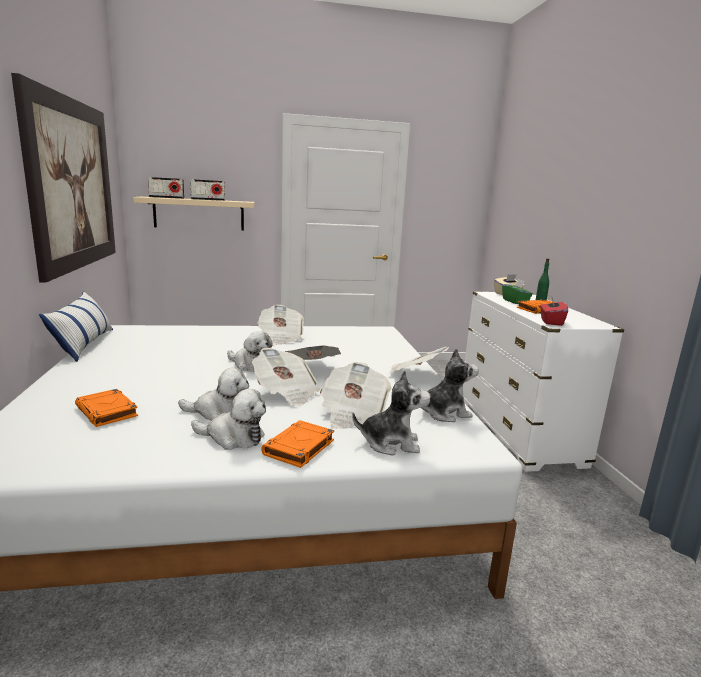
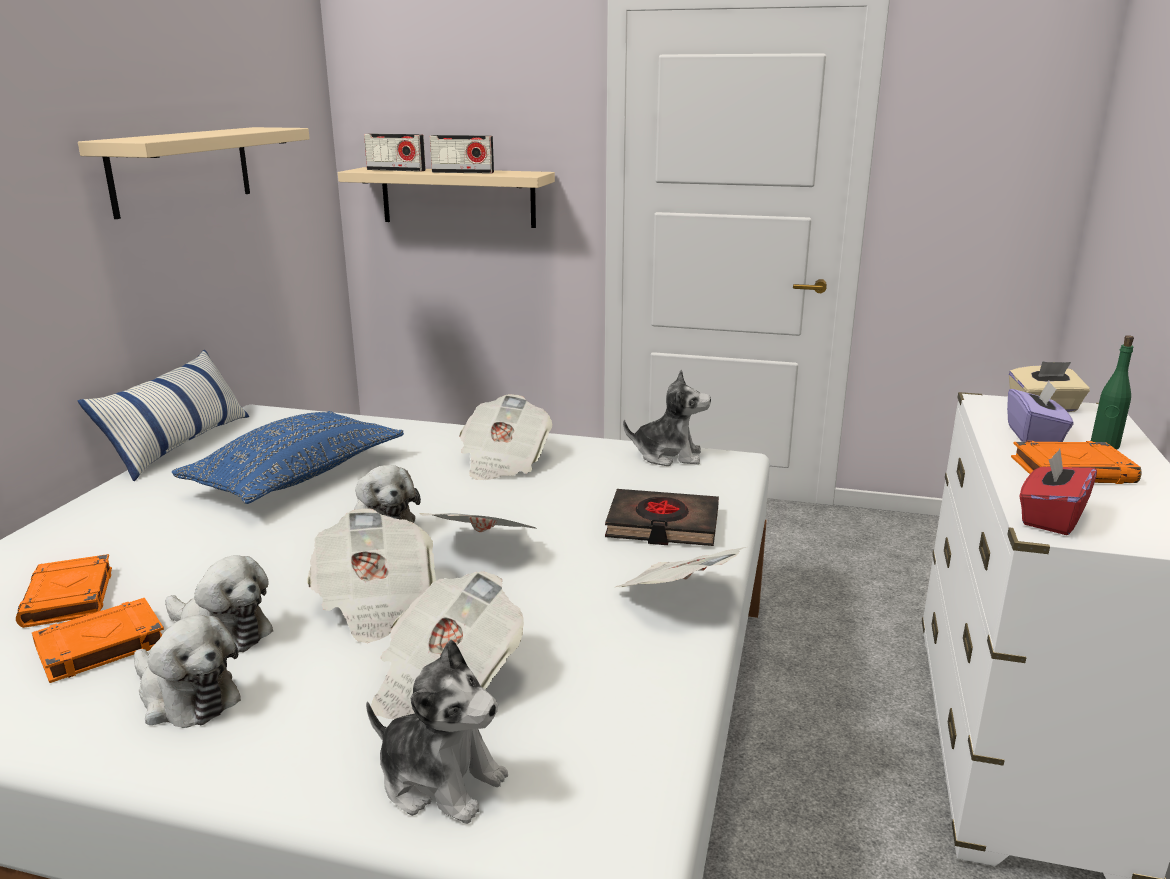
camera: 25 degrees right, 5 degrees up
(73, 184) = (182, 169): picture -> beige shelf
(177, 351) = (297, 476): none -> blue pillow
(299, 448) = (263, 749): orange book -> orange book (100, 647)
(380, 353) = (662, 525): none -> black book
(444, 413) = (635, 720): plush toy -> plush toy (668, 455)
(515, 301) = (1034, 436): green tissue box -> purple tissue box

